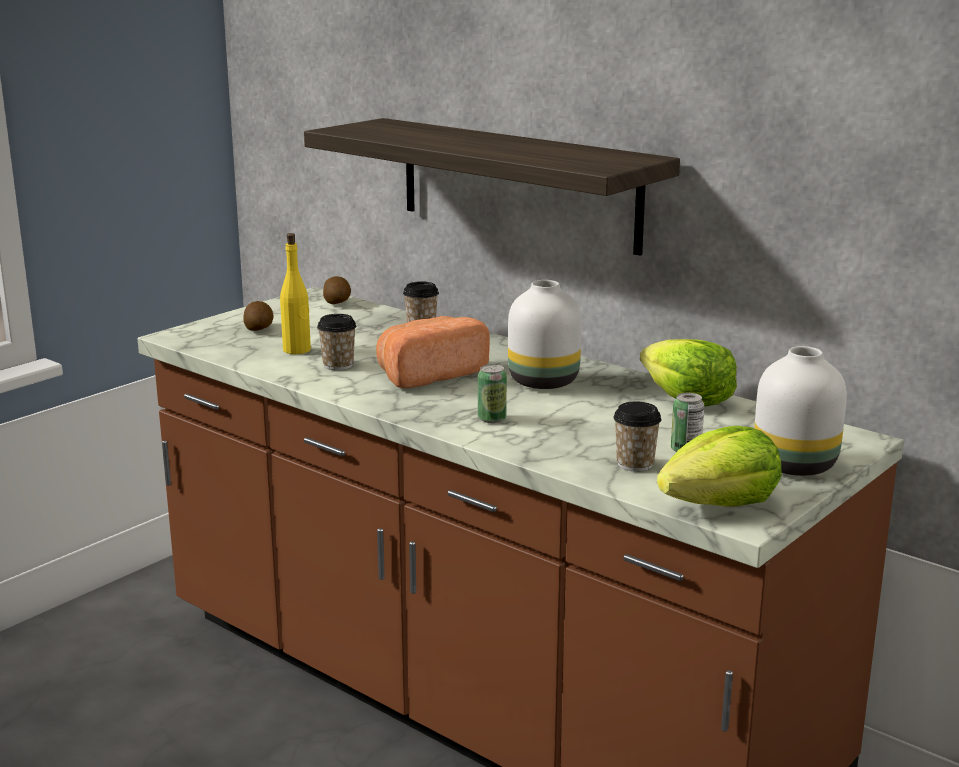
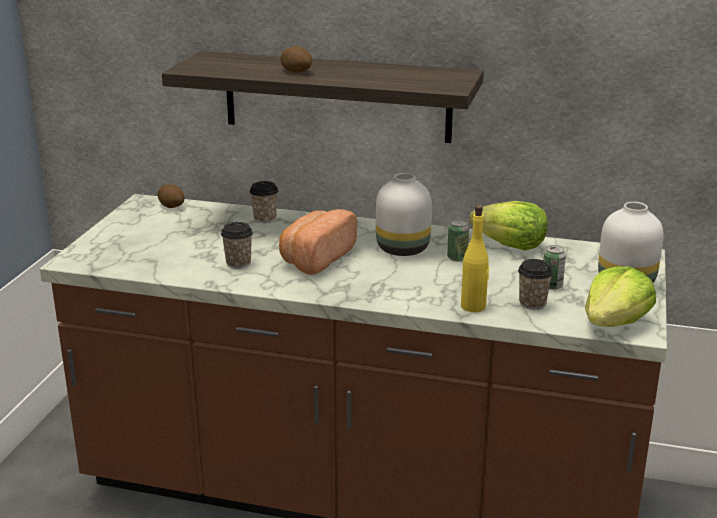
camera: 25 degrees left, 5 degrees up
(259, 329) = (136, 242): potato -> potato (297, 71)
(297, 350) = (190, 255): yellow bottle -> yellow bottle (473, 306)
(492, 419) = (401, 287): can -> can (457, 258)

